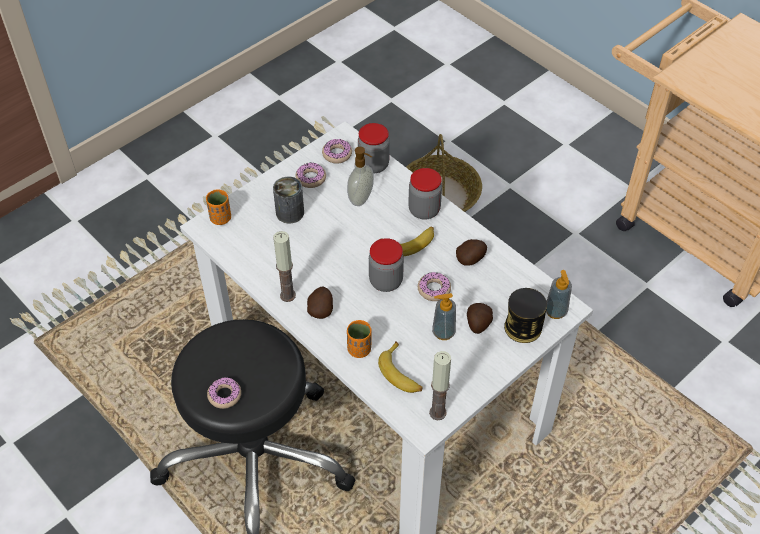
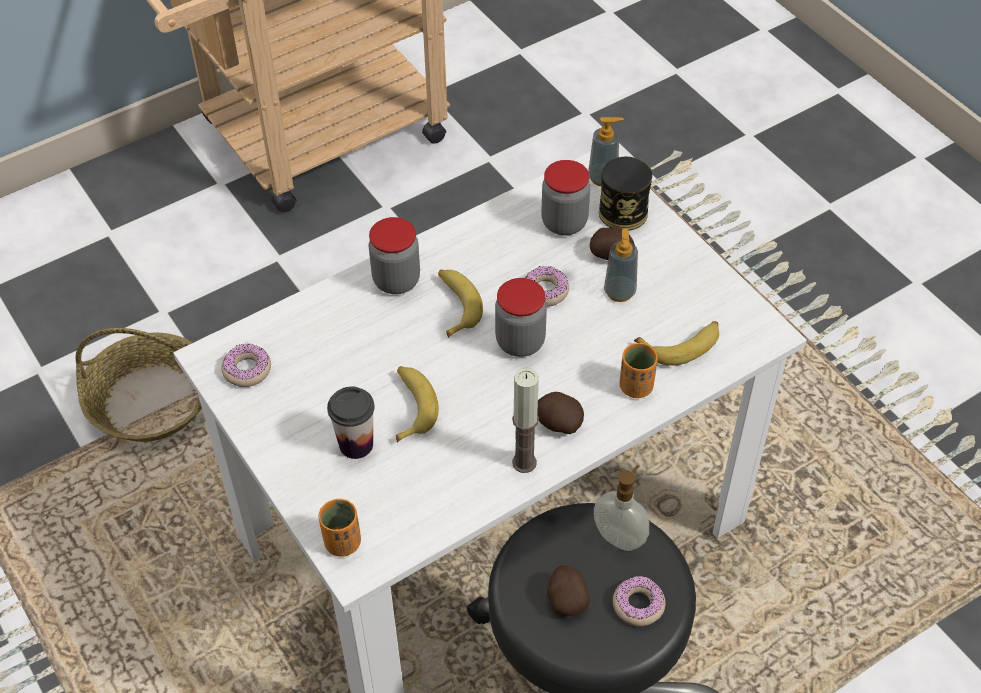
camera: 80 degrees left, 0 degrees up
(290, 212) = (356, 444): can -> cup
(311, 178) = (289, 409): donut -> none
(322, 233) = (411, 406): none -> banana
(361, 198) = (352, 350): soap dispenser -> soap dispenser (620, 536)
(373, 165) = (286, 327): jar -> jar (564, 222)
(437, 413) = (746, 317): candle -> none
(471, 259) = (499, 244): potato -> potato (566, 599)

